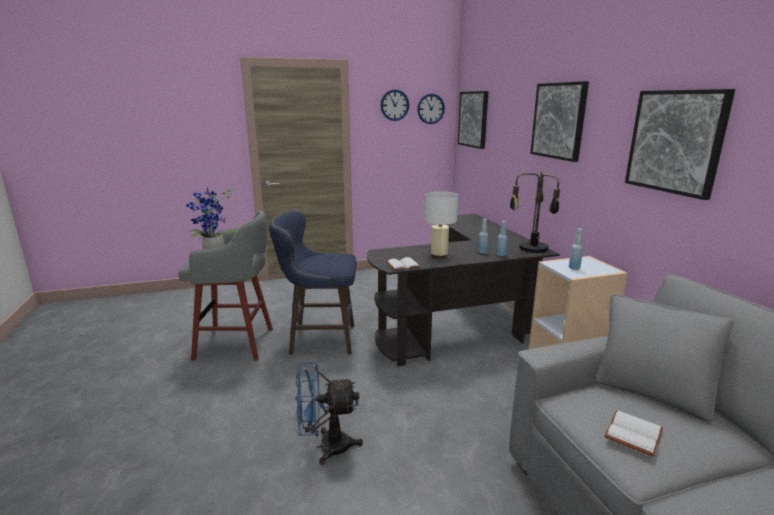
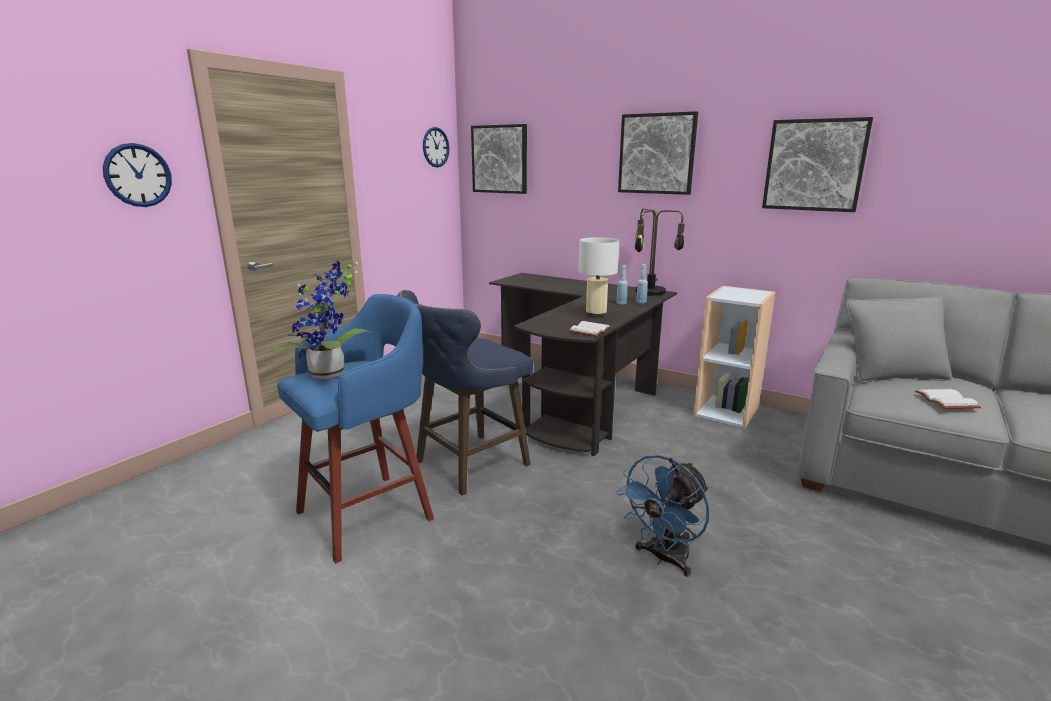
camera: 40 degrees left, 0 degrees up
(237, 344) = (369, 514): grey stool -> blue stool
(394, 105) = (399, 141): wall clock -> wall clock (138, 175)
(574, 268) = (741, 296): blue bottle -> none

